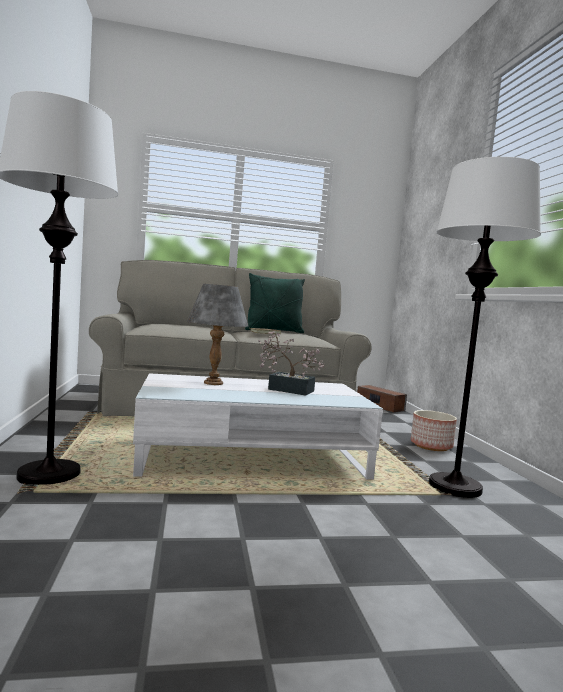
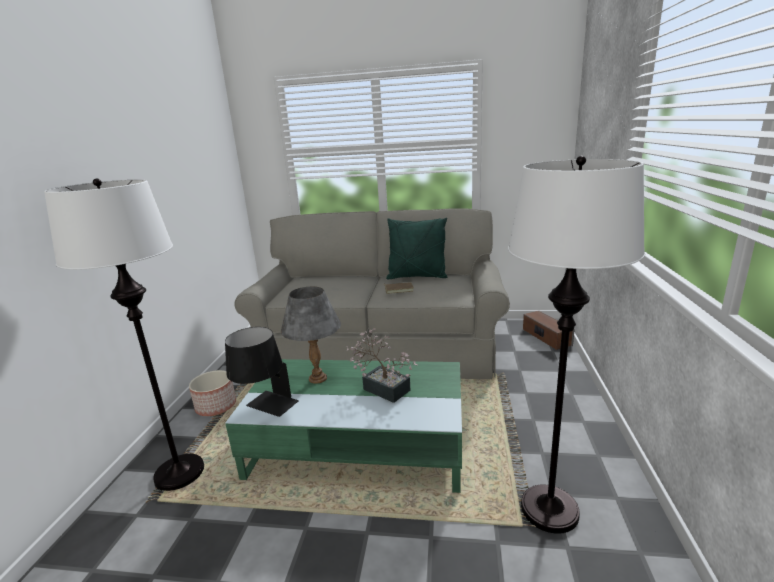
camera: 20 degrees right, 15 degrees up
(174, 393) = (265, 408): none -> black table lamp
(251, 456) = (358, 444): white coffee table -> green coffee table
(431, 445) = (566, 421): planter -> planter (216, 406)

